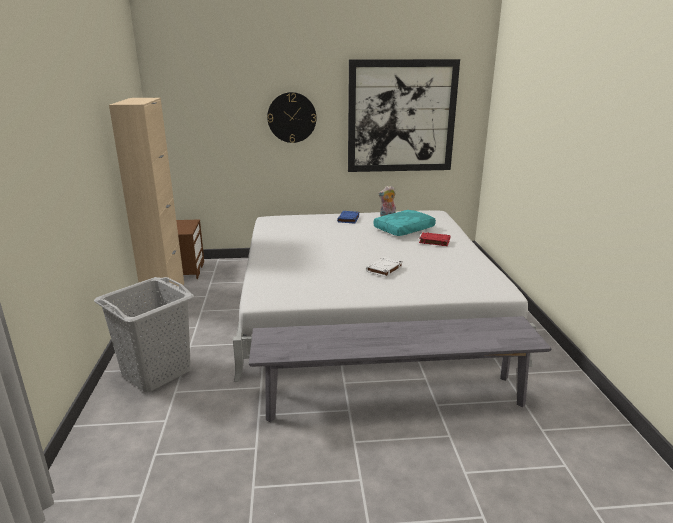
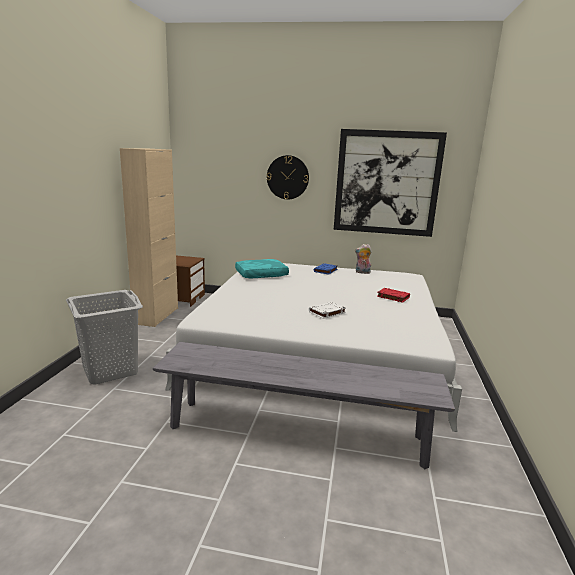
camera: 15 degrees right, 5 degrees down
(404, 229) = (370, 284): turquoise pillow -> turquoise pillow (261, 275)

